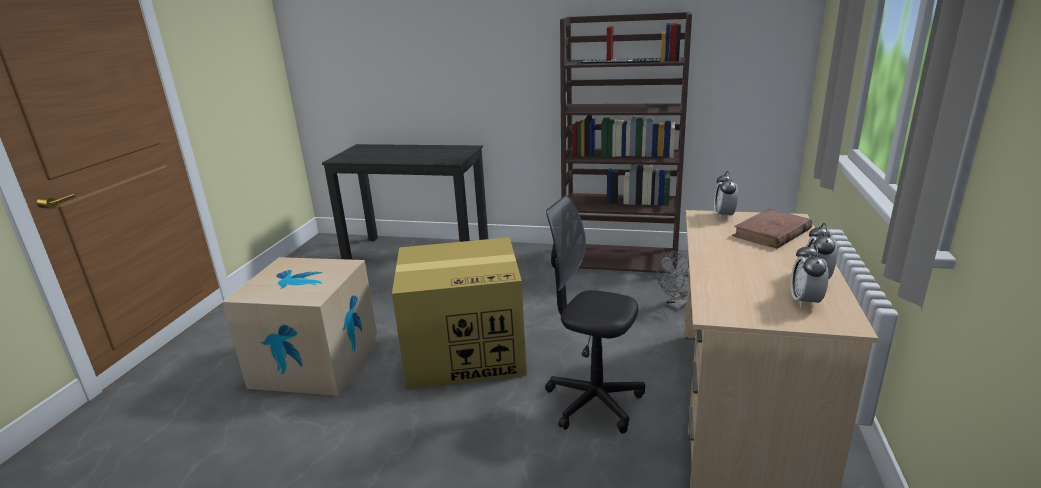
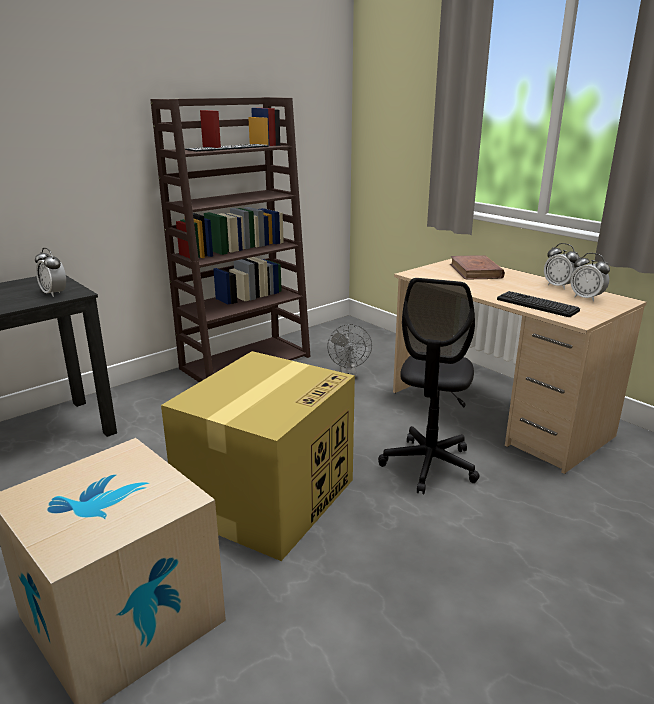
camera: 55 degrees left, 0 degrees up
(594, 402) = (429, 466): black office chair -> black office chair turned 45 degrees counterclockwise
(723, 284) = (537, 305): none -> keyboard
(724, 215) = (425, 270): alarm clock -> alarm clock (54, 293)

